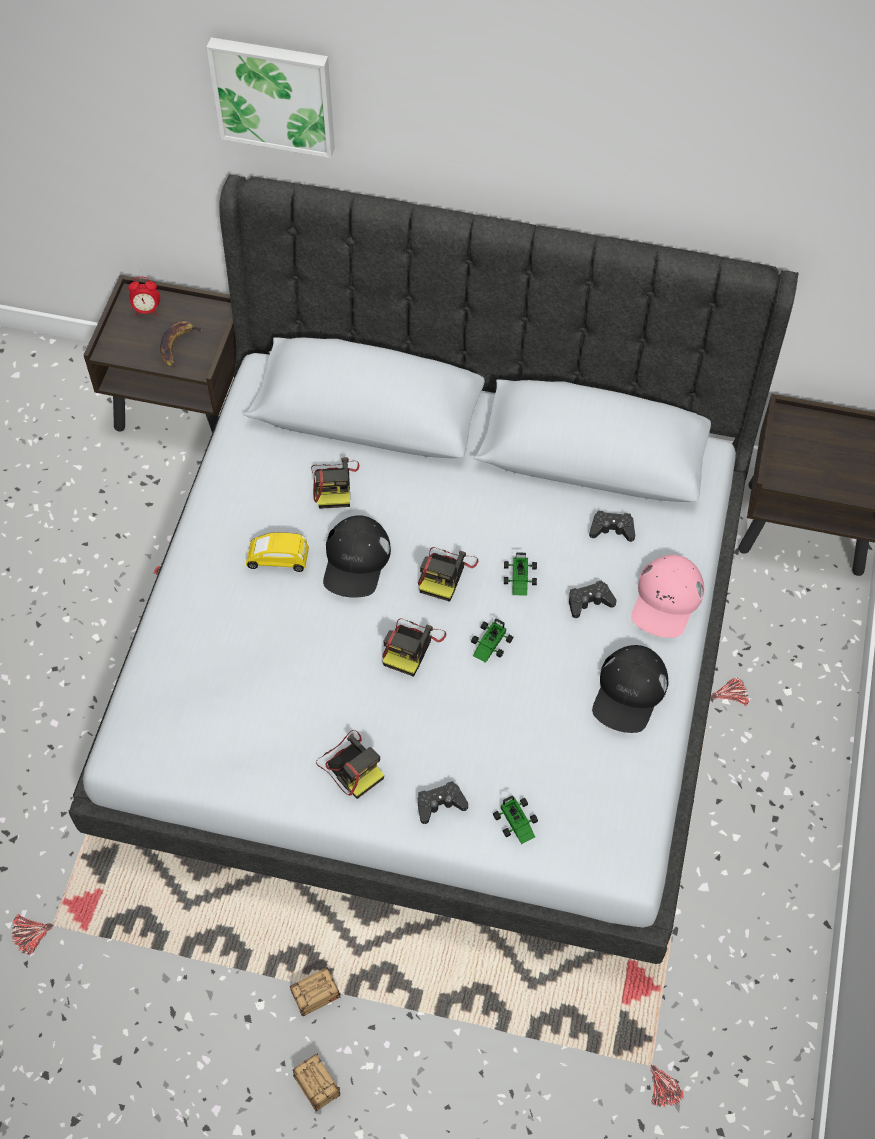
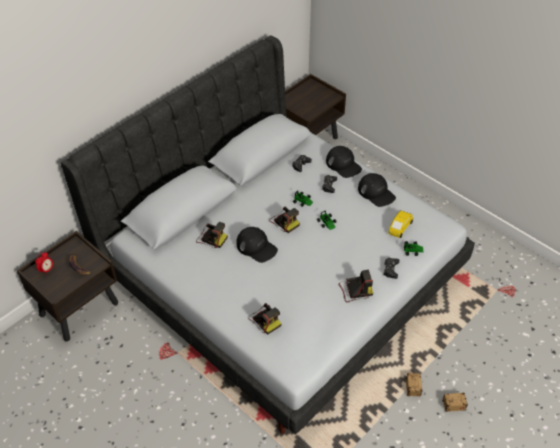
camera: 60 degrees left, 10 degrees down
(274, 94) = (66, 104): picture -> none
(278, 559) = (235, 273): yellow toy car -> yellow toy car (399, 228)
(411, 646) = (312, 247): camera -> camera (265, 319)
(666, 600) = (343, 165): pink cap -> black cap

